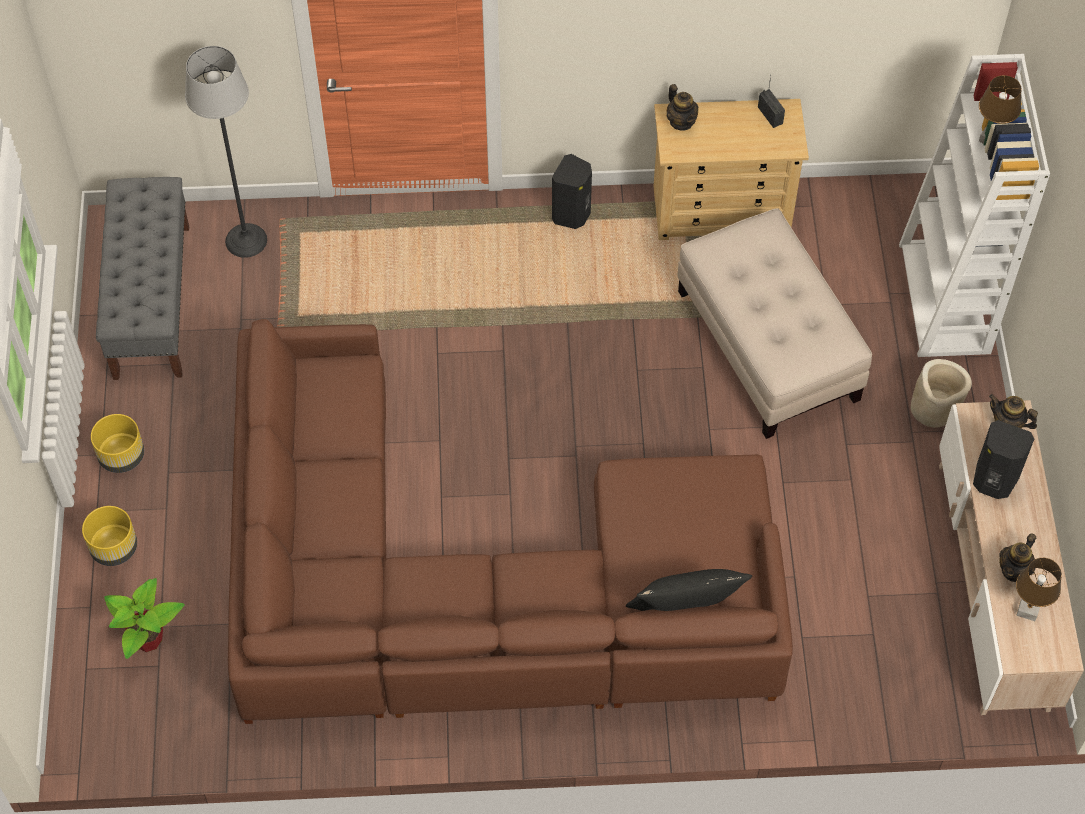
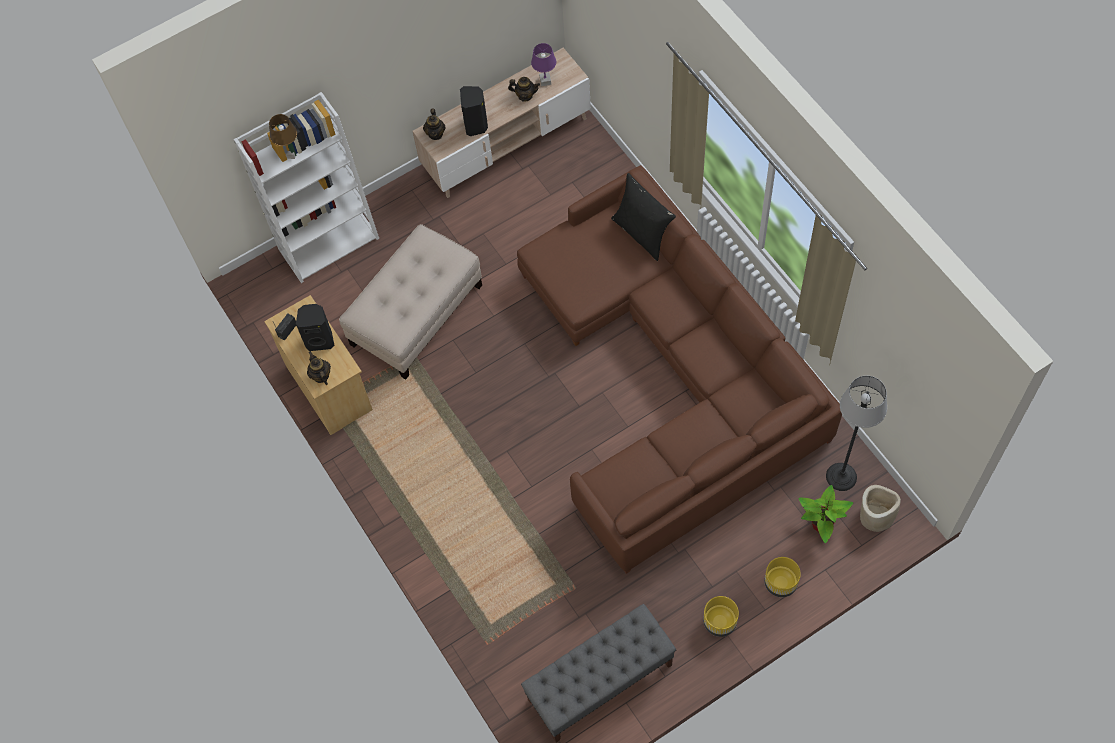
camera: 115 degrees left, 5 degrees up
(245, 240) = (517, 655): floor lamp -> floor lamp (841, 477)
(572, 215) = (380, 469): black speaker -> black speaker (320, 340)
(681, 122) = (321, 375): teapot -> teapot turned 60 degrees counterclockwise
(934, 409) = (411, 215): beige planter -> beige planter (876, 516)
(1028, 610) = (545, 81): brown table lamp -> purple table lamp

